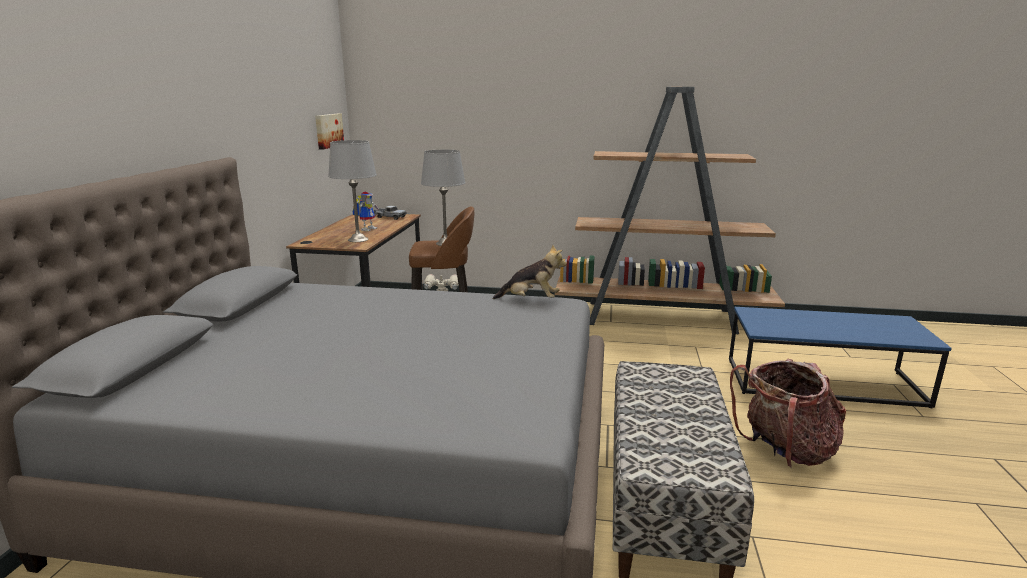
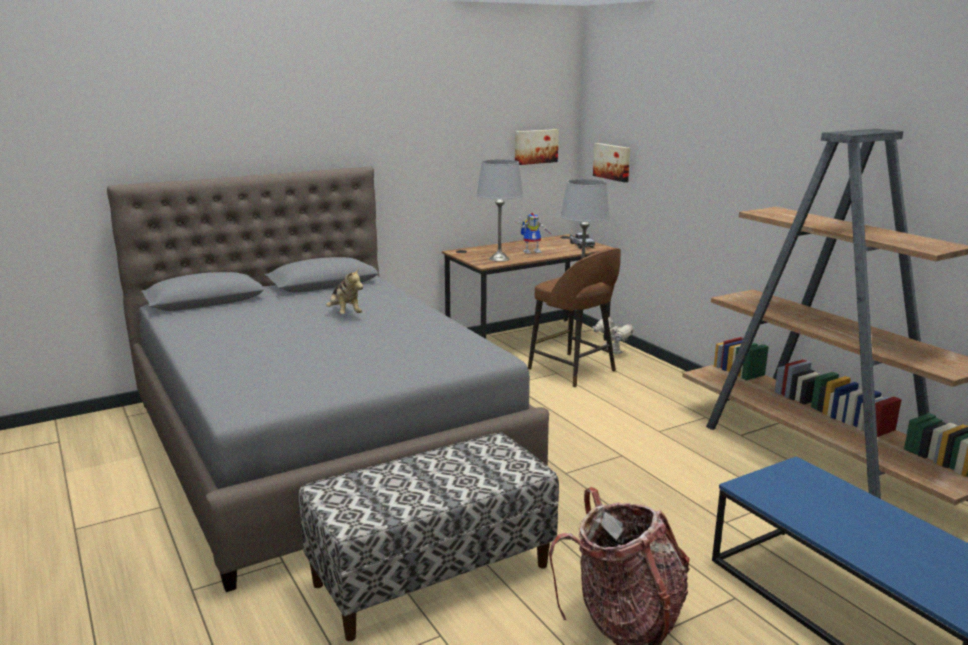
camera: 50 degrees right, 0 degrees up
(400, 139) = (612, 162): none -> picture
(531, 300) = (478, 346): plush toy -> plush toy (344, 314)

